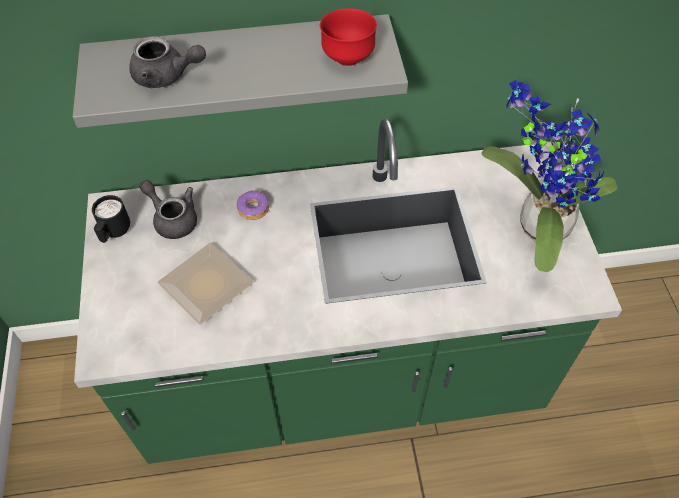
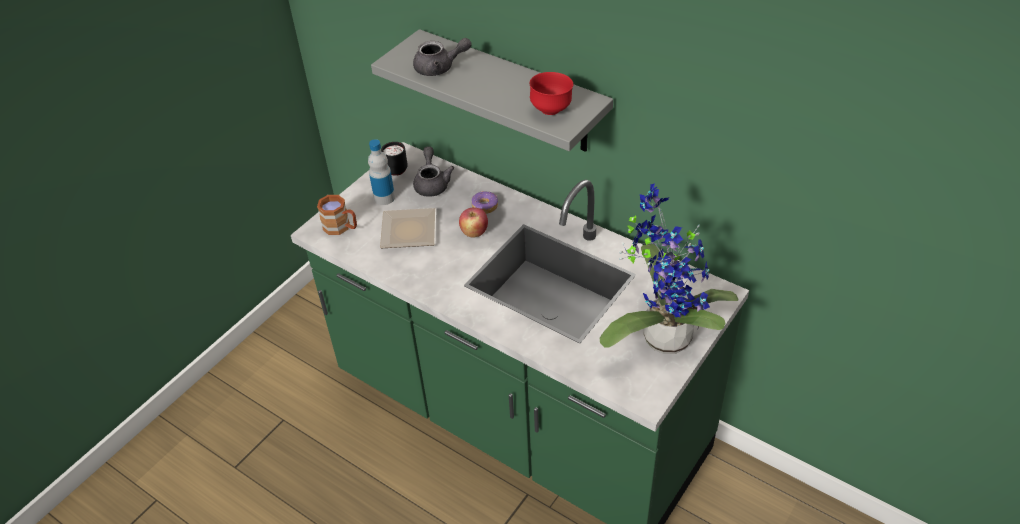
camera: 45 degrees right, 10 degrees down
(127, 331) = (341, 227): none -> brown mug
(138, 267) = (384, 198): none -> bottle
(166, 76) = (440, 68): grey teapot -> grey teapot turned 60 degrees counterclockwise
(274, 242) = (474, 233): none -> apple

